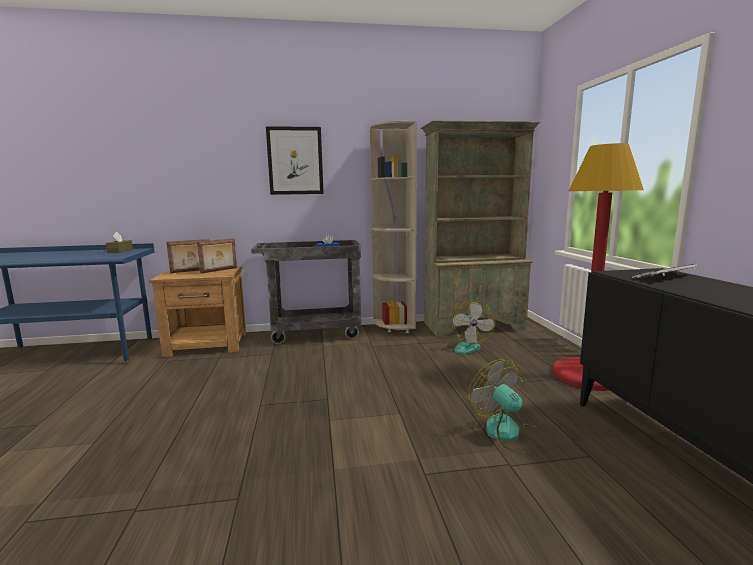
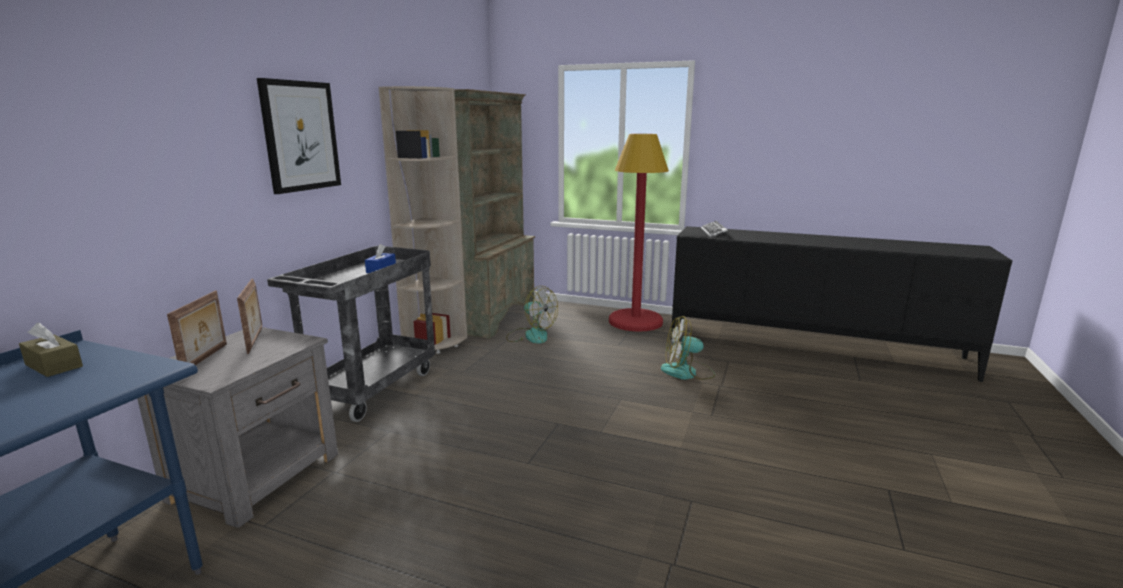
camera: 60 degrees left, 5 degrees up
(208, 345) = (259, 476): brown nightstand -> grey nightstand

